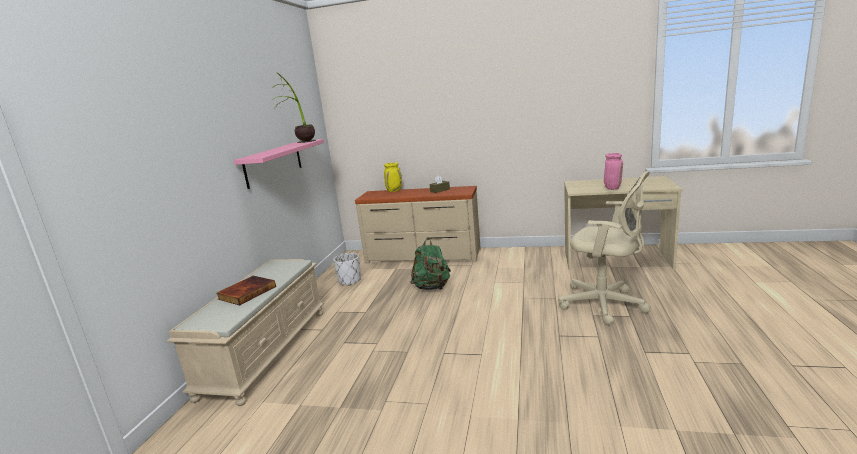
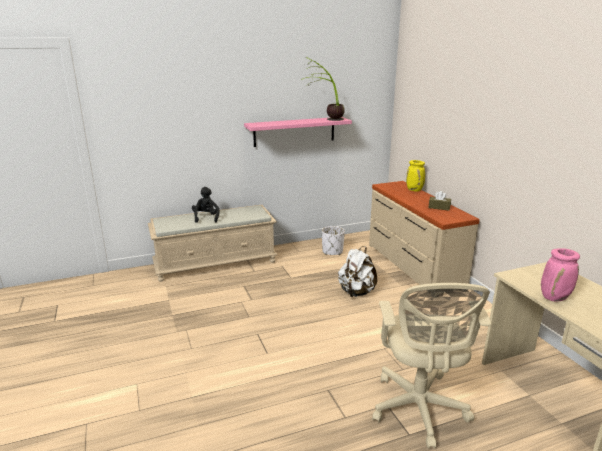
camera: 55 degrees right, 5 degrees up
(247, 292) = (206, 218): book -> black plush toy
(432, 288) = (356, 292): green backpack -> white backpack

